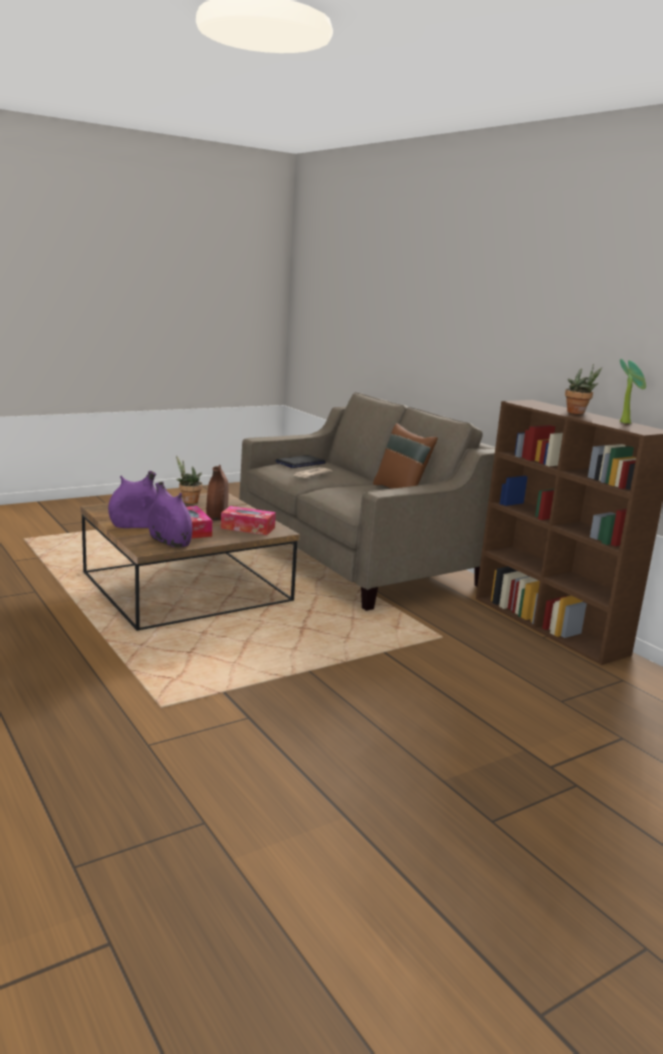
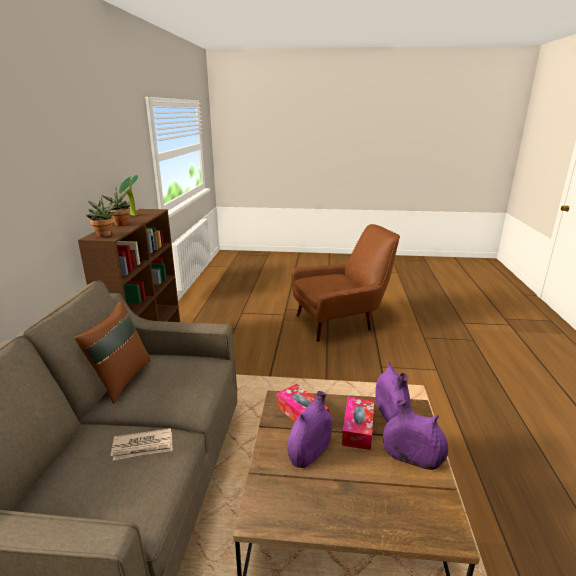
camera: 140 degrees left, 5 degrees up
(188, 501) = (315, 510): potted plant -> potted plant (104, 236)
(217, 515) = (309, 452): brown vase -> purple vase
(300, 463) = (86, 501): laptop -> none
(421, 793) = (340, 322): none -> brown armchair

